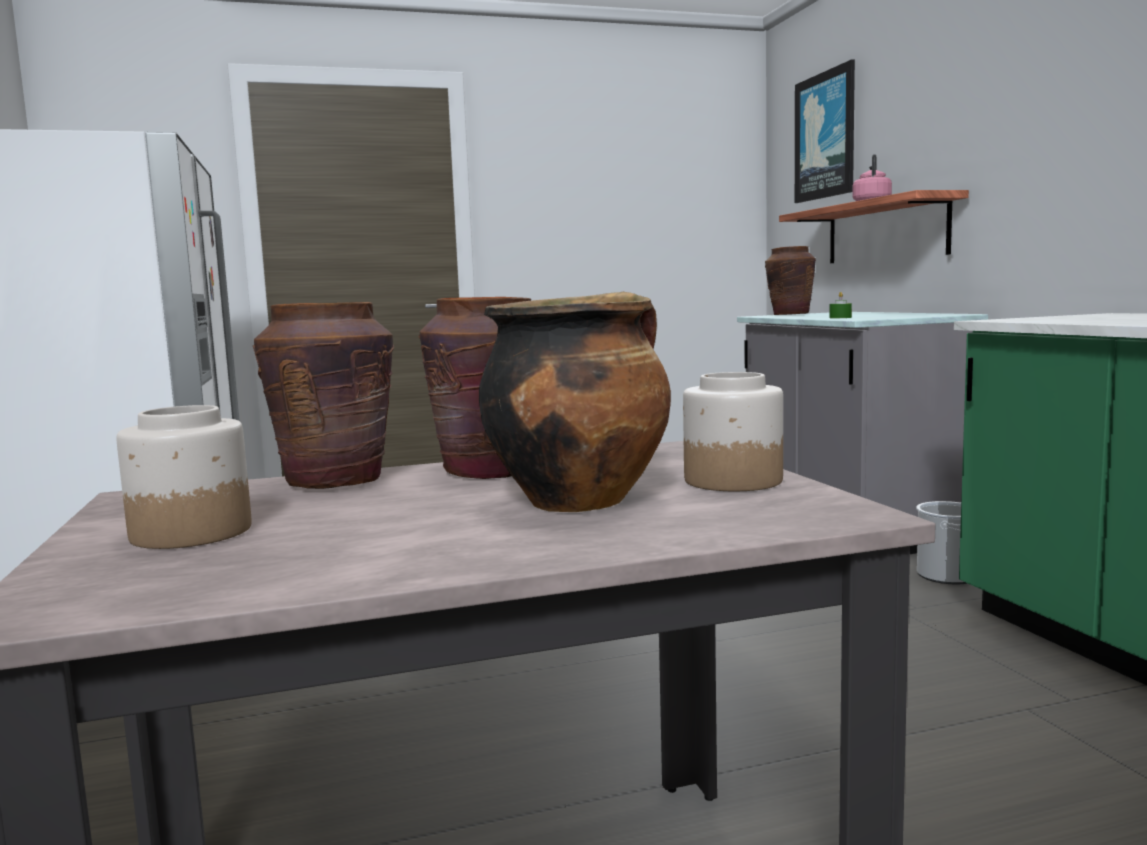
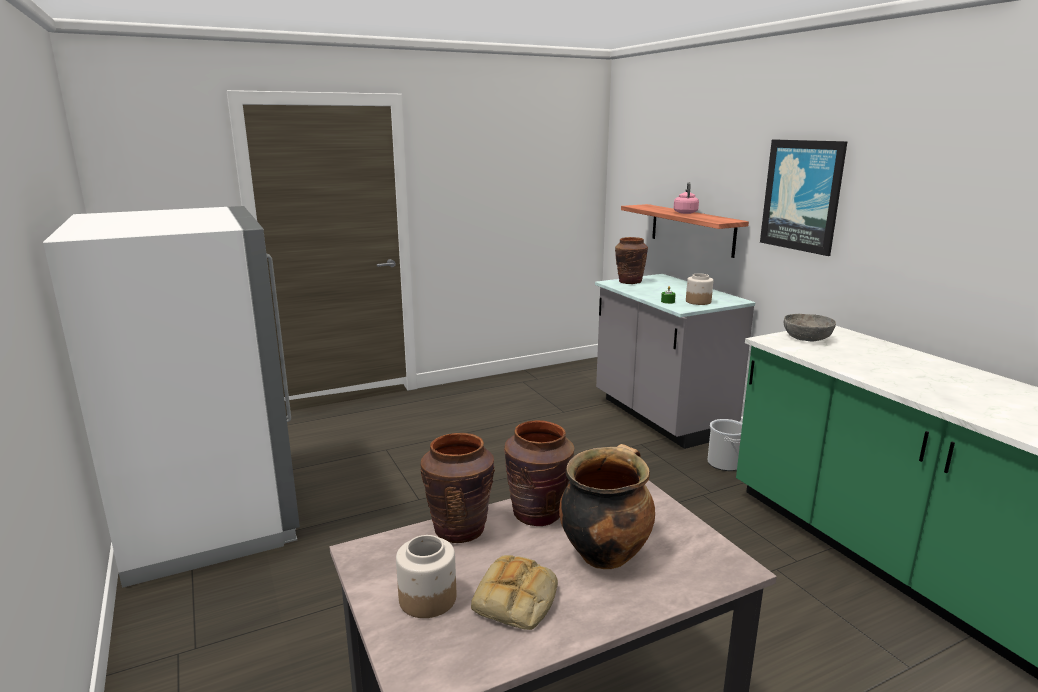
camera: 10 degrees left, 10 degrees up
(355, 537) = (516, 600): none -> bread
(731, 480) = (670, 527): jar -> jar (698, 301)
(825, 136) = (653, 151): picture -> picture (802, 195)
(1066, 317) = (806, 338): none -> grey bowl

